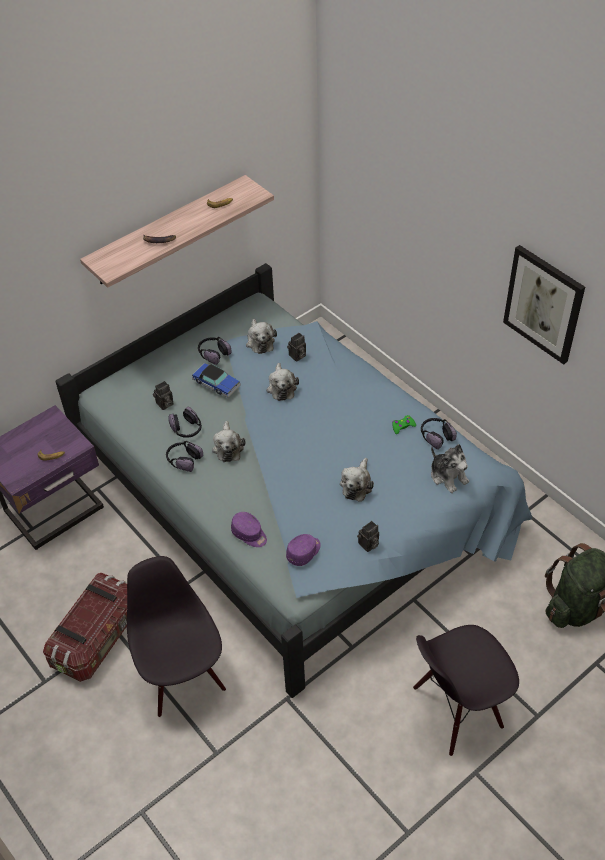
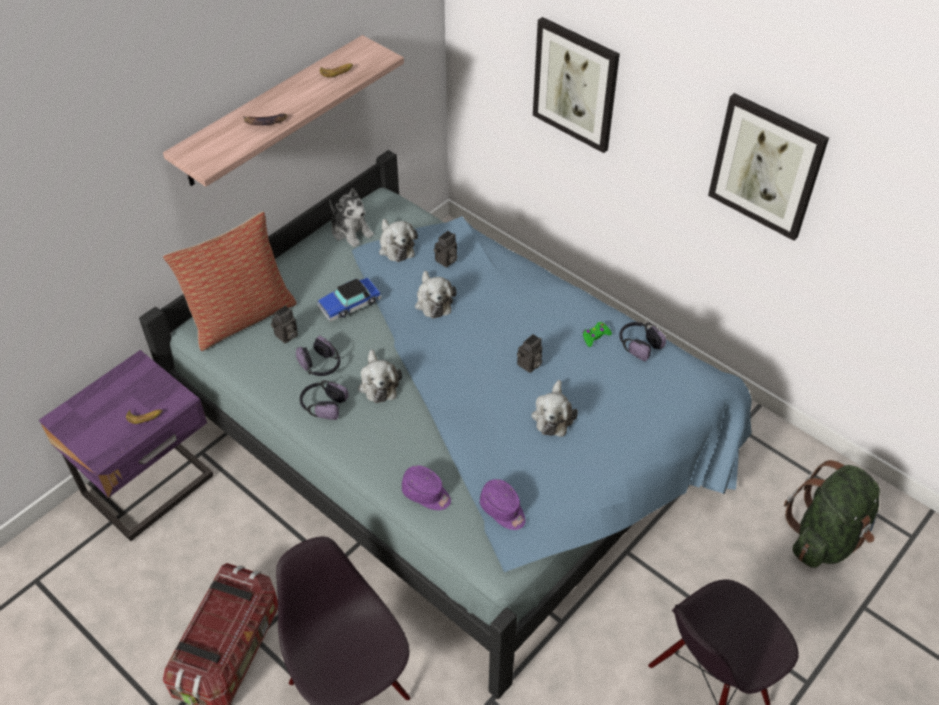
camera: 10 degrees left, 0 degrees up
(133, 386) = (241, 316): none -> pillow
(213, 353) = (339, 266): headphones -> none
(216, 384) = (349, 304): toy car -> toy car turned 120 degrees clockwise
(304, 552) = (503, 510): purple cap -> purple cap turned 105 degrees clockwise
(368, 545) = (583, 492): camera -> camera (529, 365)
(410, 225) = (575, 84): none -> picture
(448, 476) = (664, 393): plush toy -> plush toy (351, 231)

